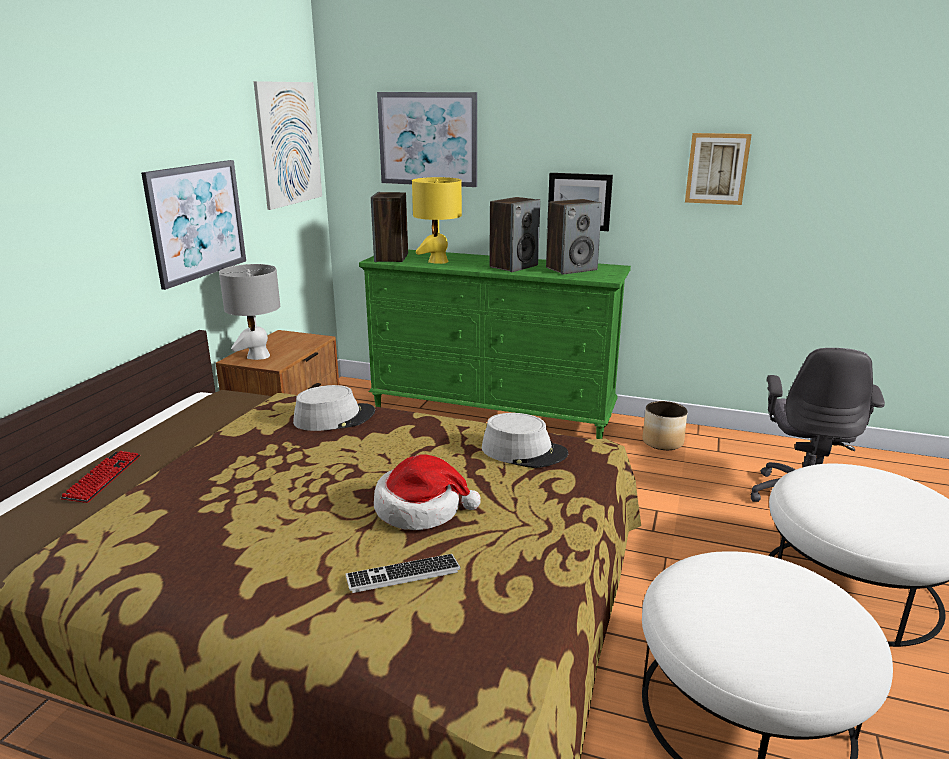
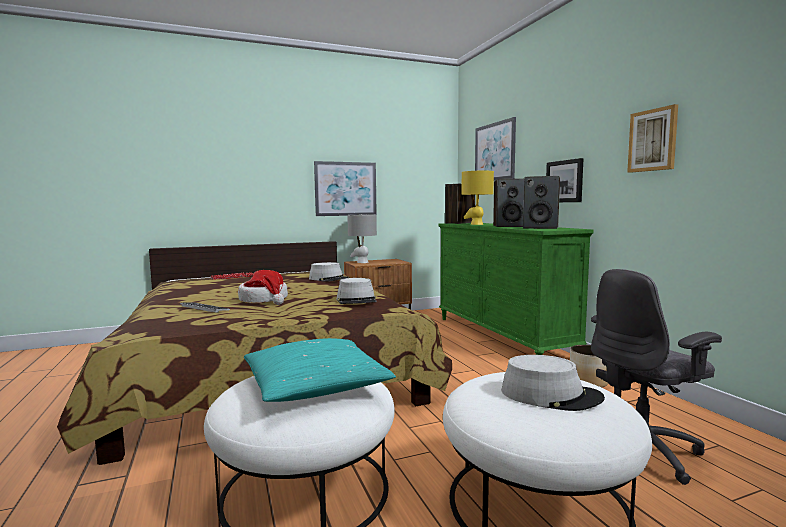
camera: 50 degrees right, 15 degrees down
(289, 144) = (425, 160): picture -> none
(770, 596) = (315, 386): none -> turquoise pillow
(875, 493) = (550, 395): none -> grey hat

